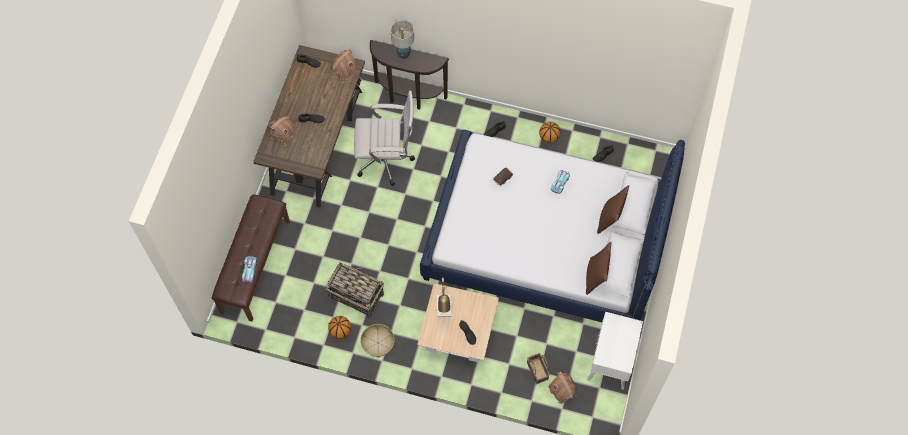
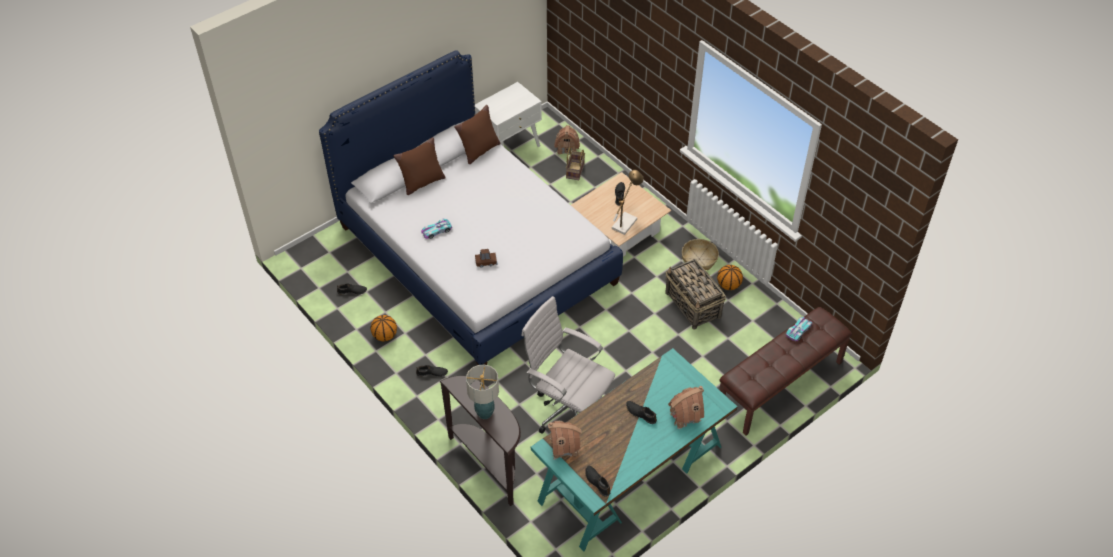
camera: 145 degrees left, 15 degrees down
(316, 142) = (631, 474): brown desk -> turquoise desk

